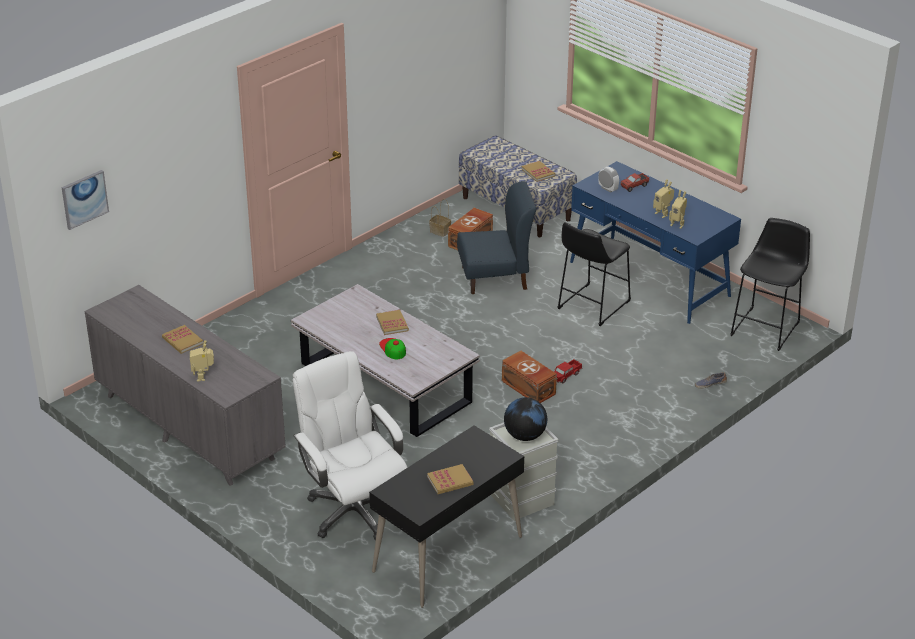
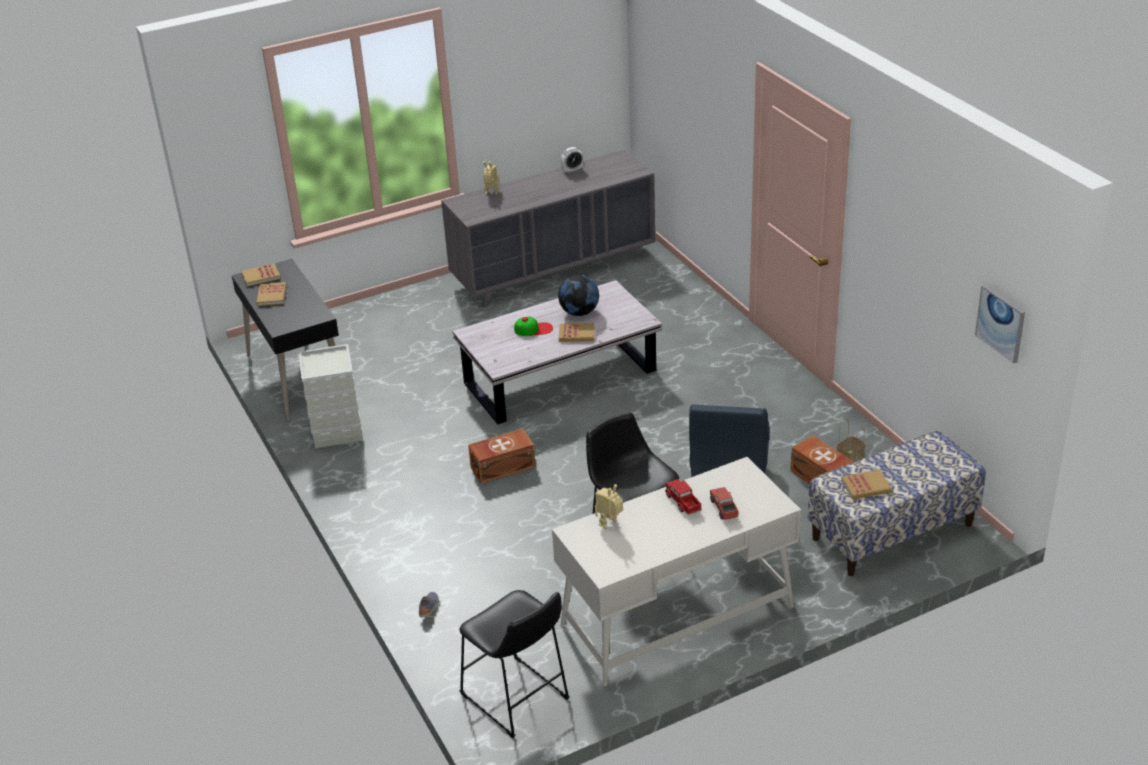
camera: 110 degrees right, 0 degrees up
(84, 199) = (651, 62): picture -> picture (1001, 323)
(182, 341) = (551, 187): book -> book (261, 276)
(353, 511) = (387, 338): white office chair -> none
(525, 436) = (324, 364): globe -> globe (579, 312)
(566, 375) = (509, 498): toy truck -> toy truck (683, 502)
(608, 189) = (725, 484): alarm clock -> alarm clock (572, 170)
(649, 279) = (676, 615): blue desk -> white desk
(662, 213) = (642, 518): toy robot -> none

